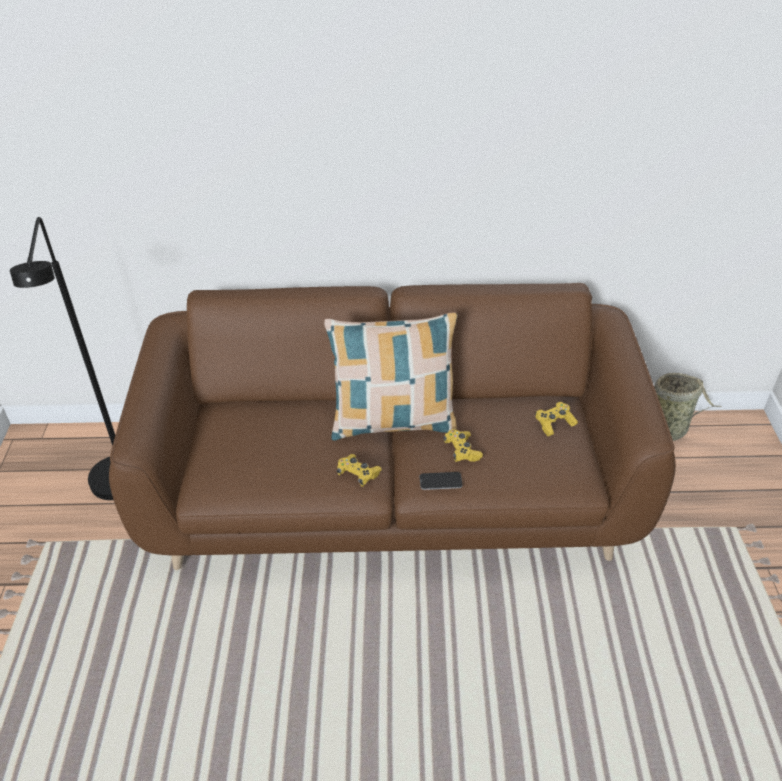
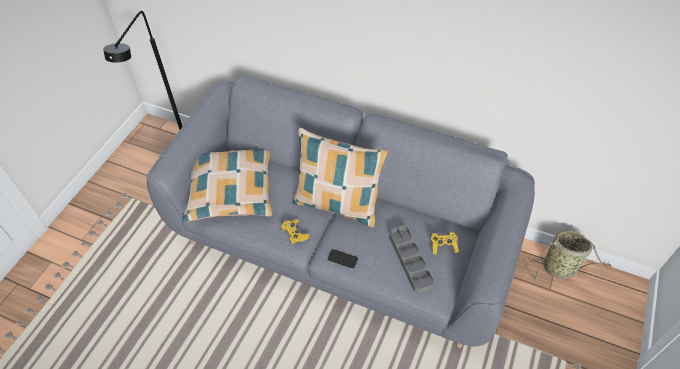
camera: 25 degrees right, 10 degrees up
(234, 453) = (230, 191): none -> pillow
(391, 496) = (341, 244): brown sofa -> grey sofa
(462, 451) = (368, 243): yellow game controller -> none
(526, 453) = (410, 260): none -> grey tray

